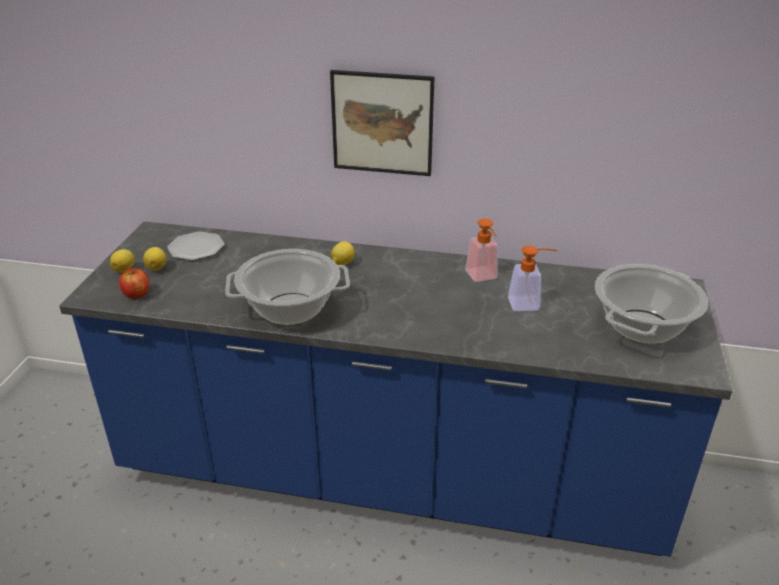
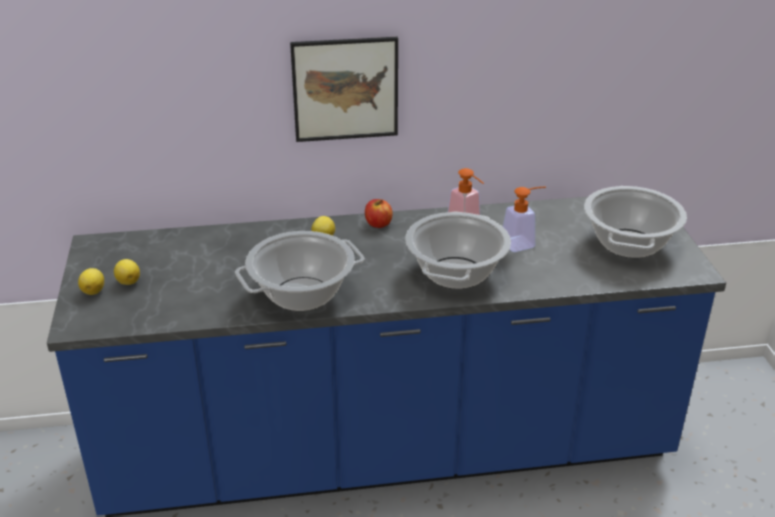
camera: 20 degrees left, 0 degrees up
(136, 294) = (127, 313): apple -> apple (378, 224)
(196, 248) = (157, 253): plate -> none
(444, 319) = (456, 273): none -> cooking pot

